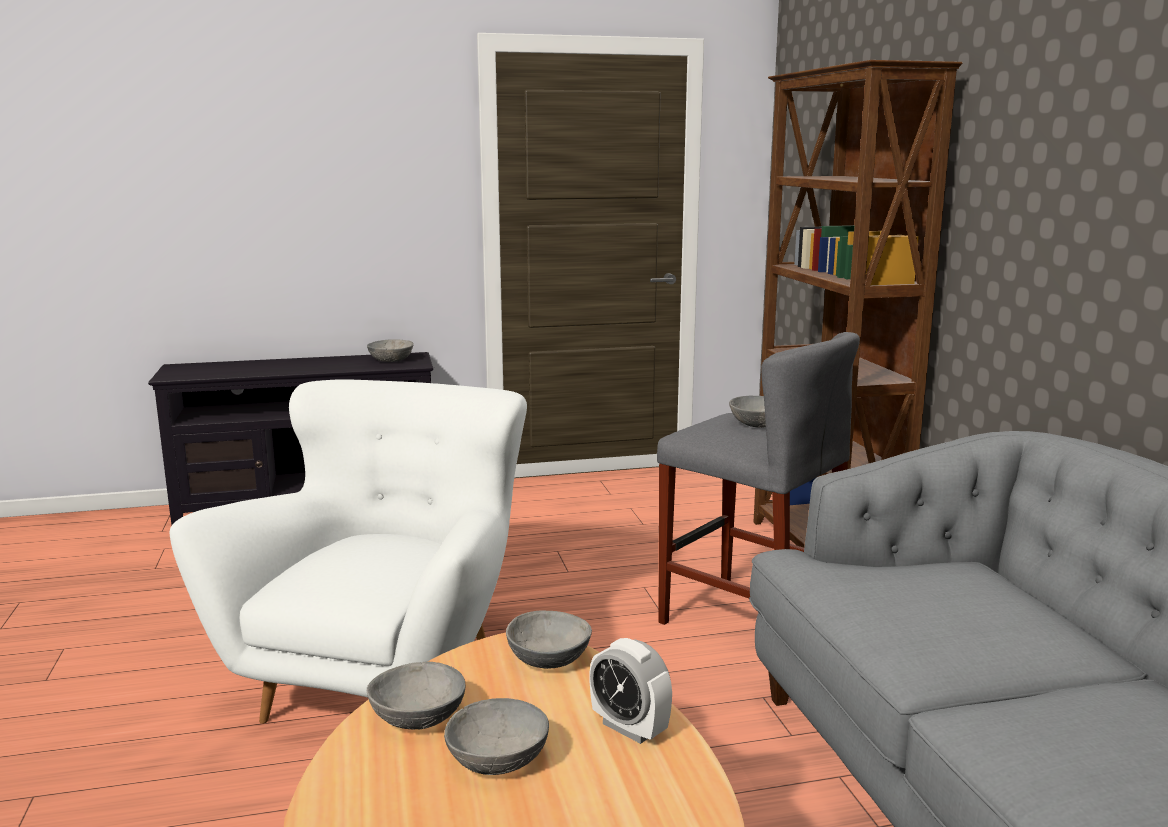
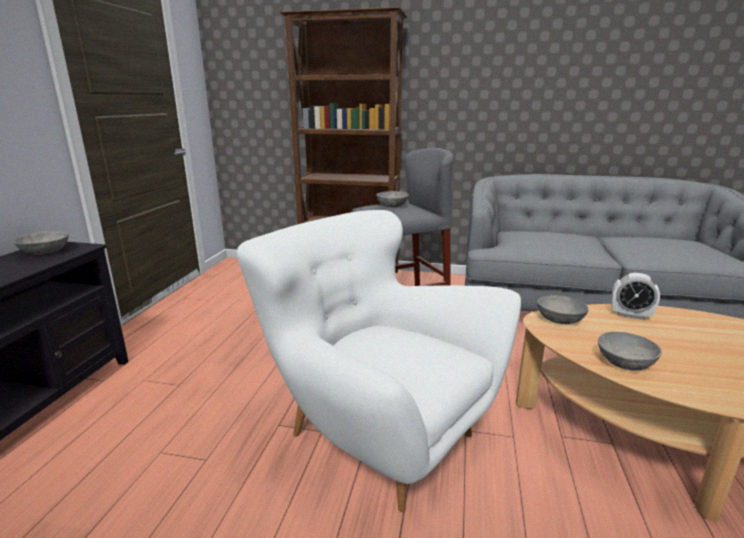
camera: 65 degrees left, 5 degrees up
(499, 759) = (666, 348): grey bowl -> none
(629, 728) = (630, 315): alarm clock -> alarm clock turned 45 degrees clockwise

